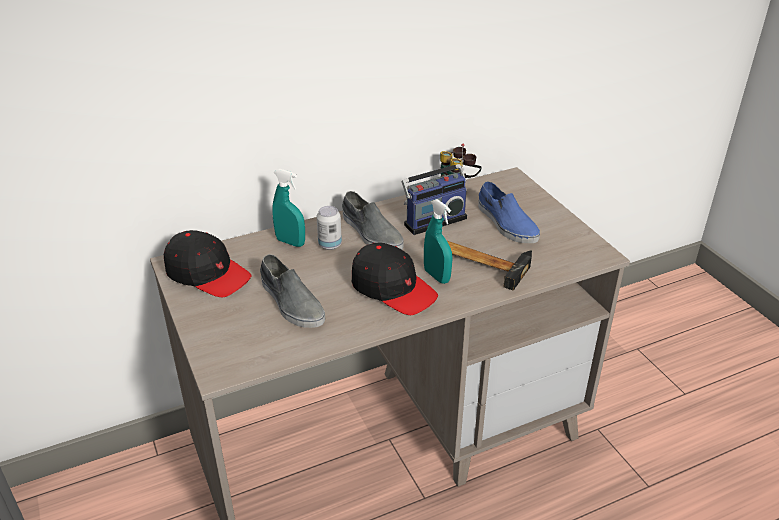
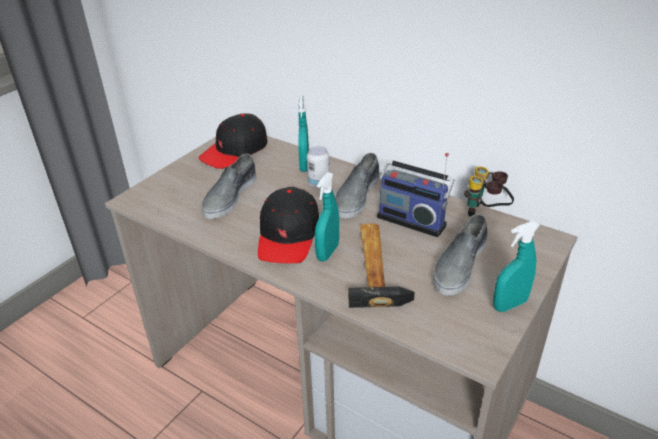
camera: 60 degrees right, 0 degrees up
(207, 273) = (235, 151): black cap -> black cap turned 45 degrees clockwise
(506, 223) = (459, 264): blue shoe -> grey shoe
(564, 222) = (509, 305): none -> turquoise spray bottle

